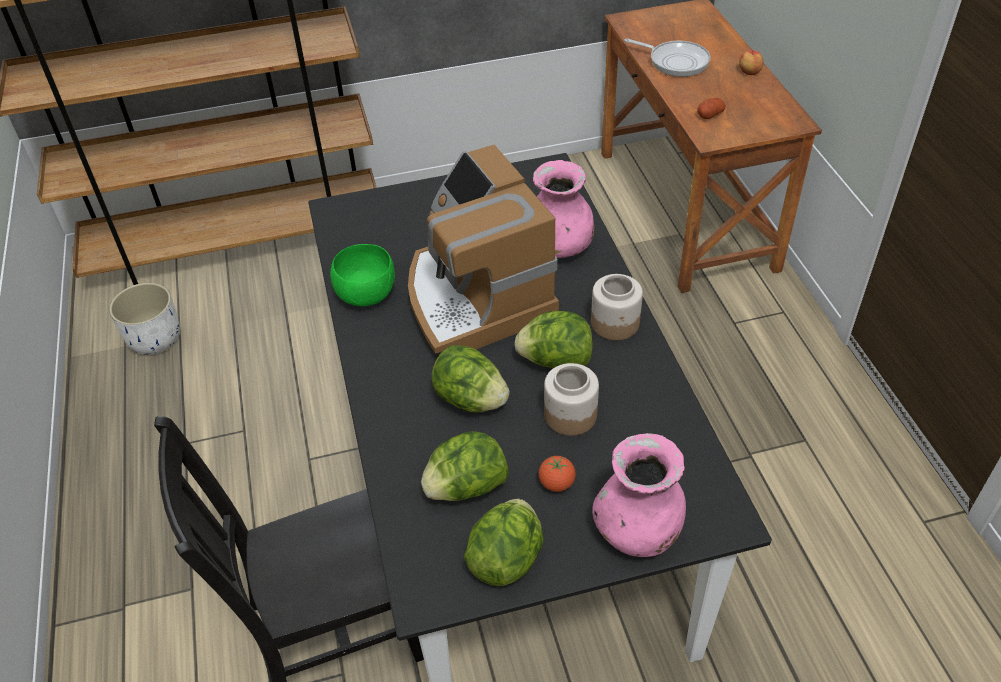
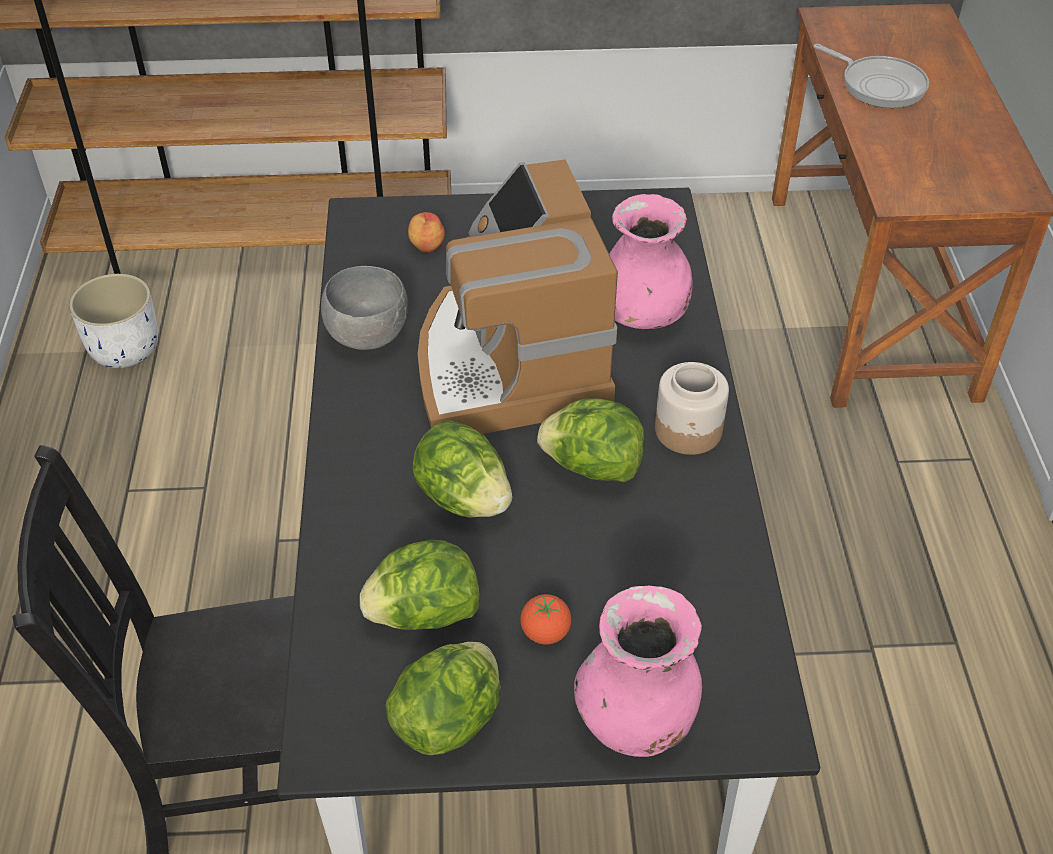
camera: 10 degrees right, 0 degrees up
(367, 294) = (369, 335): green bowl -> grey bowl
(569, 415) = (590, 543): jar -> none
(710, 115) = (906, 166): potato -> none
(749, 72) = (979, 114): apple -> apple (426, 246)

